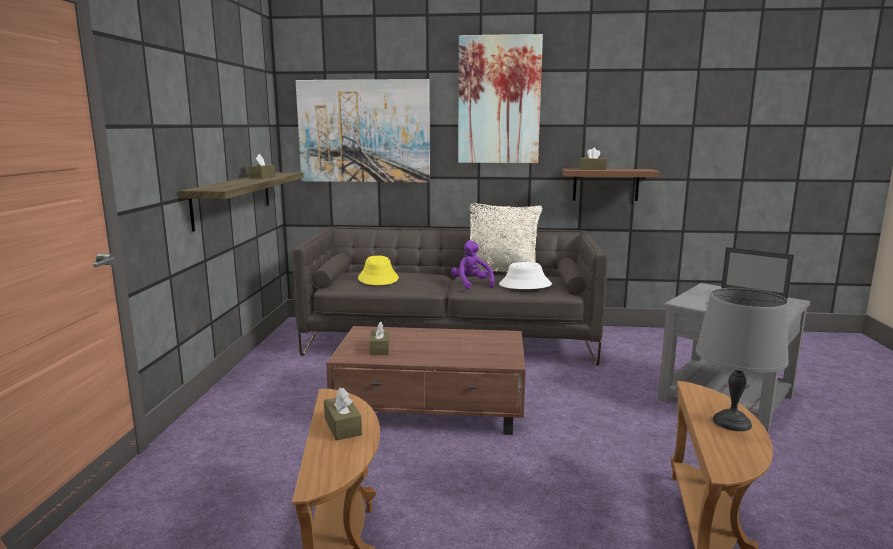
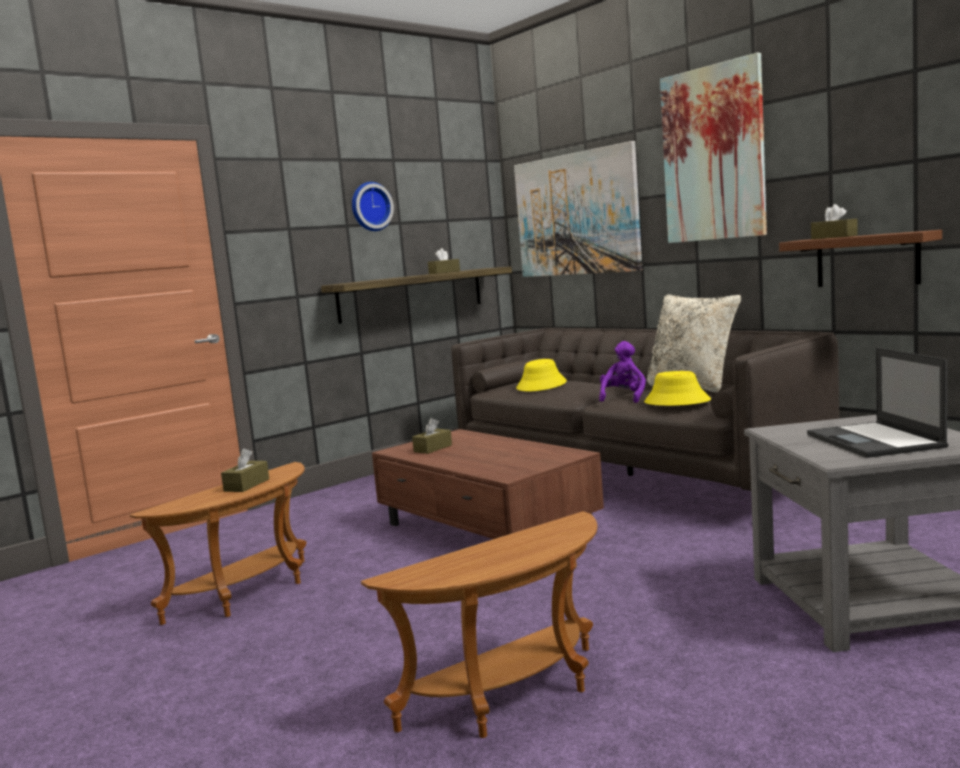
camera: 45 degrees right, 5 degrees down
(207, 107) = (370, 207): none -> wall clock
(525, 285) = (676, 402): white hat -> yellow hat
(733, 422) = (520, 552): grey table lamp -> none

